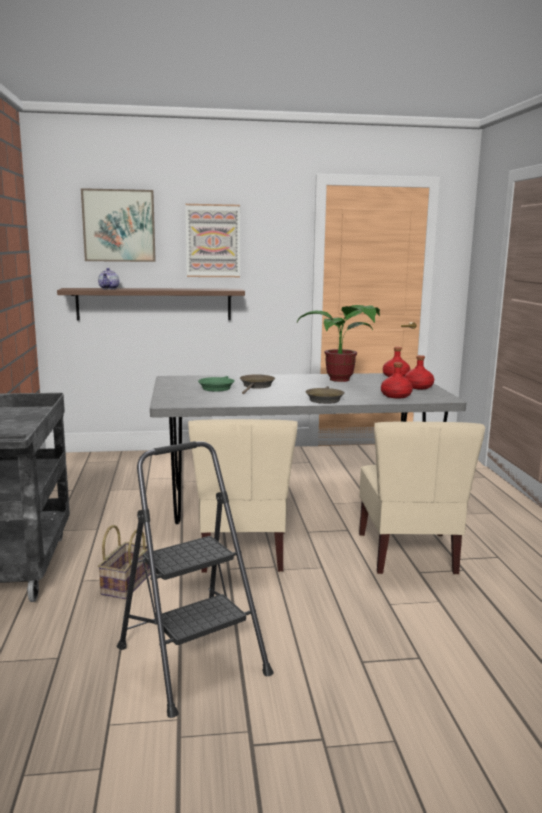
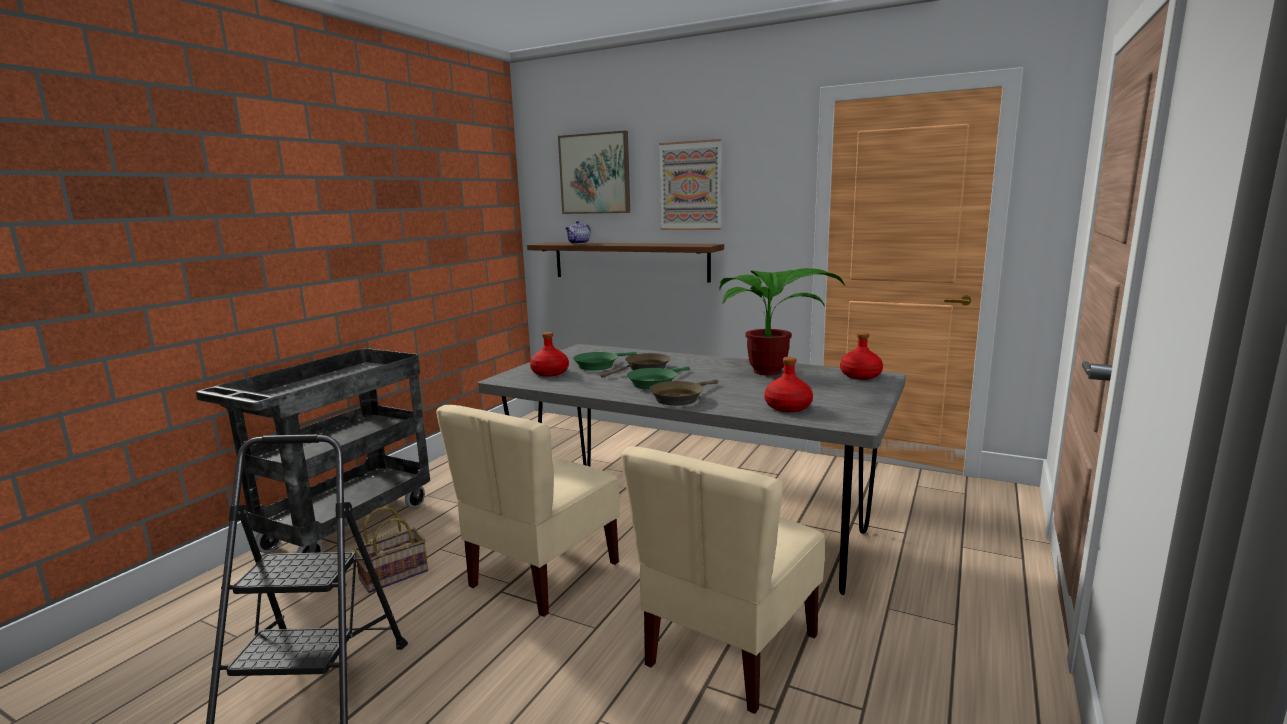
camera: 35 degrees right, 0 degrees up
(286, 393) = (655, 383): none -> green frying pan
(418, 387) = (856, 397): red bottle -> red bottle (550, 373)

